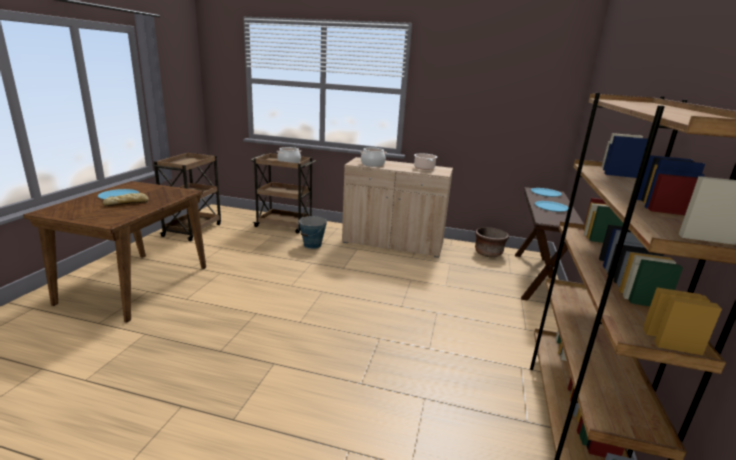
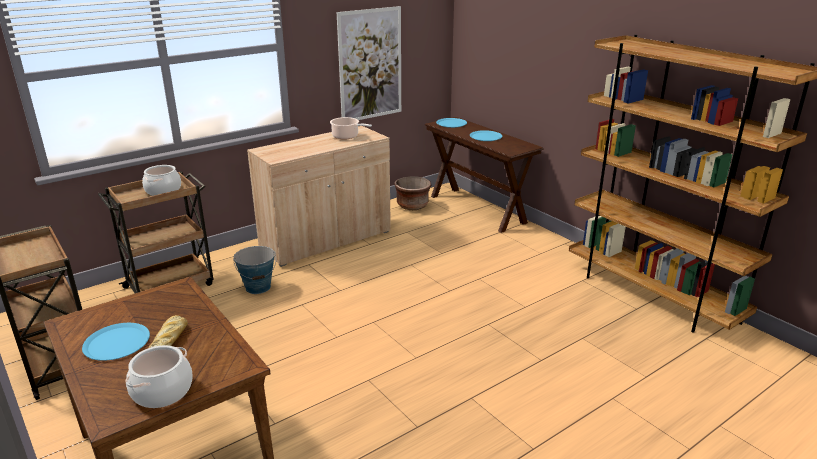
camera: 50 degrees left, 5 degrees up
(372, 164) = (294, 152): cooking pot -> cooking pot (162, 391)
(481, 122) = (370, 65): none -> picture

